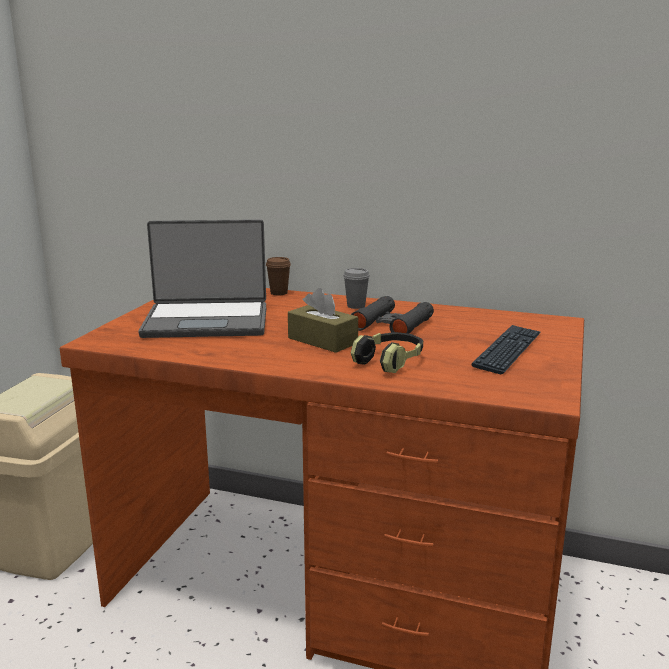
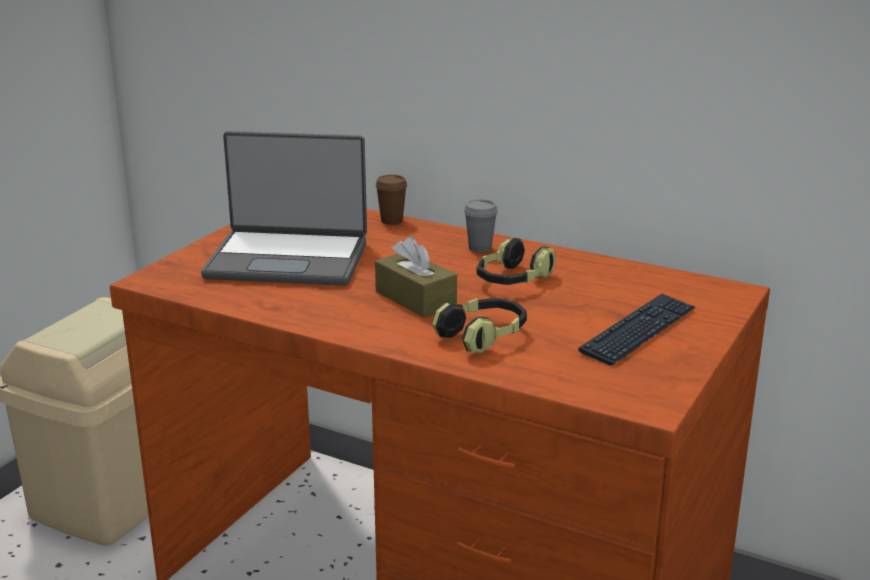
camera: 10 degrees right, 5 degrees up
(392, 324) = (513, 280): black binoculars -> headphones

